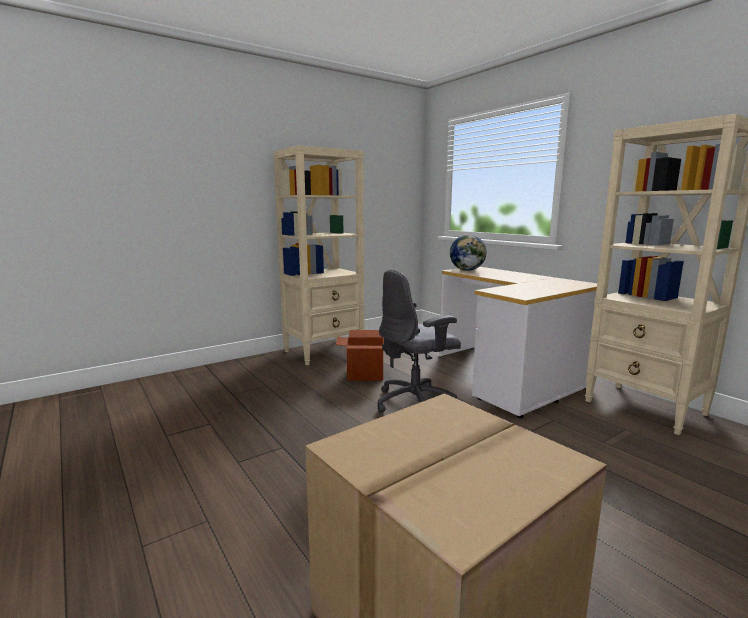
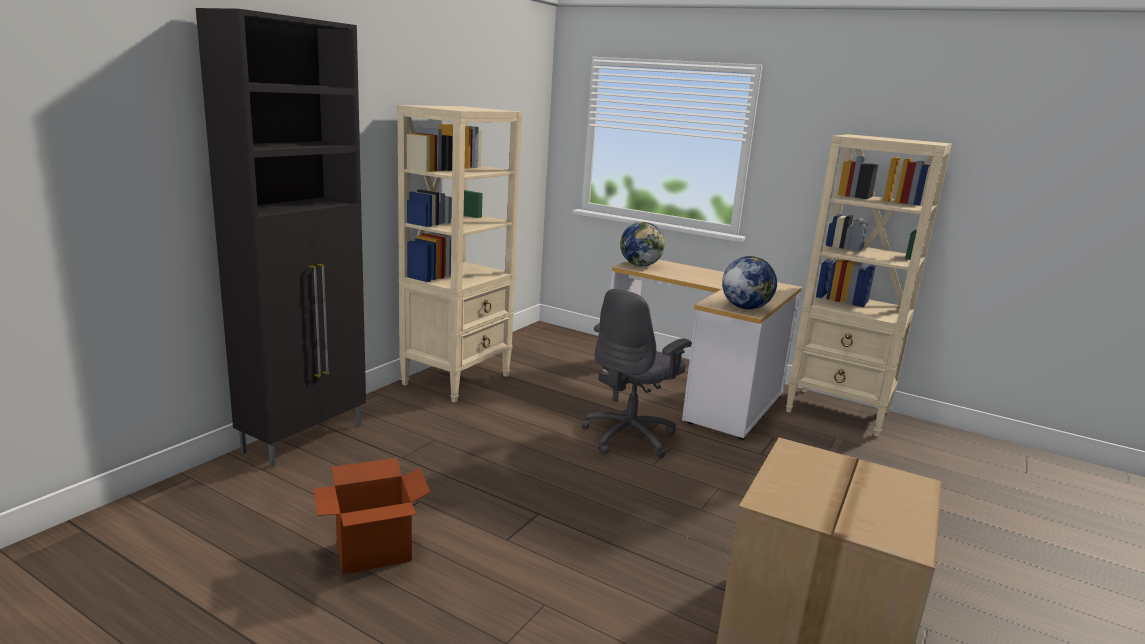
camera: 25 degrees left, 5 degrees up
(189, 375) = (306, 438): none -> black cabinet
(365, 375) = (542, 408): cardboard box -> cardboard box (373, 552)
(521, 293) = (745, 308): none -> globe

